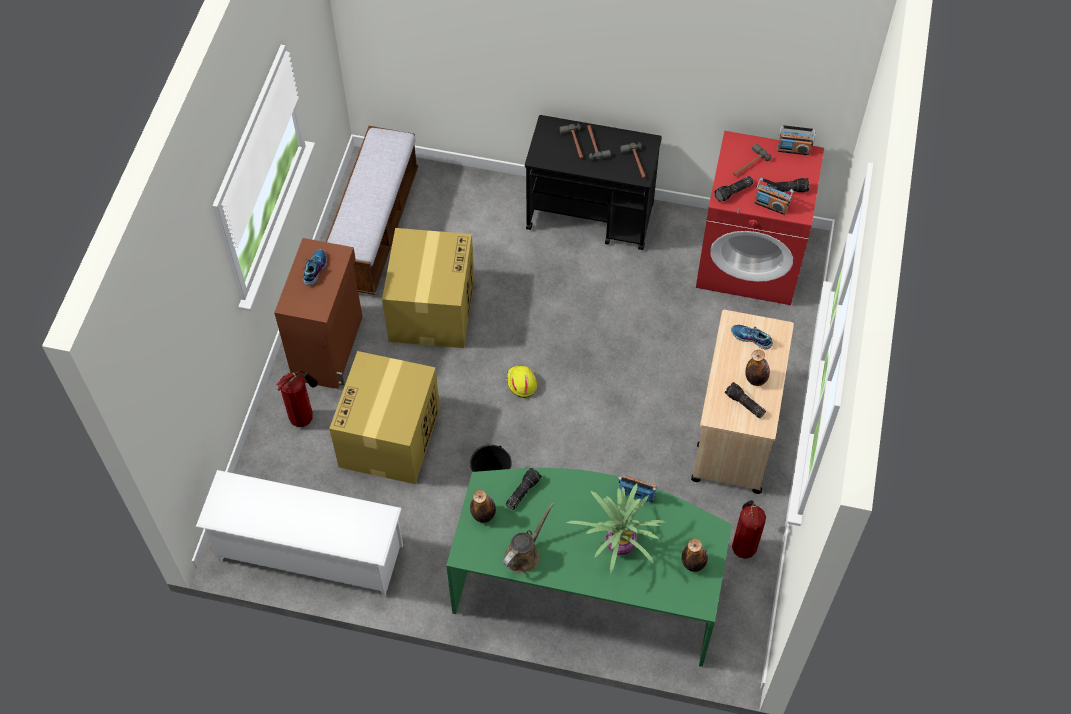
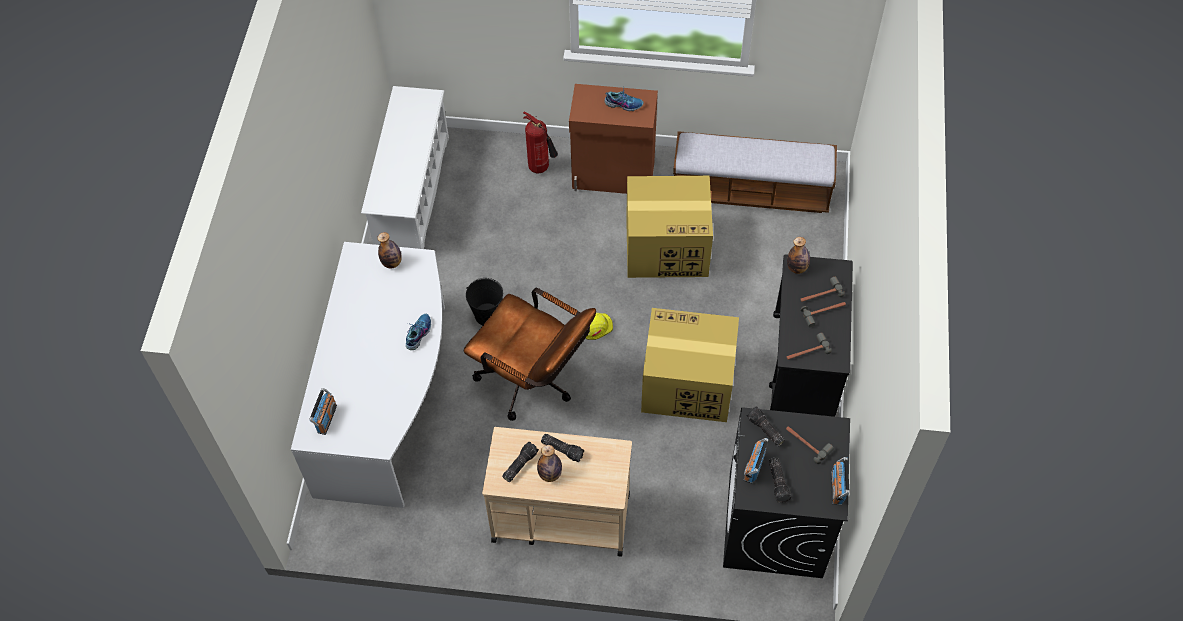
camera: 85 degrees right, 0 degrees up
(389, 438) = (525, 233): cardboard box -> cardboard box (686, 384)
(522, 491) = (416, 289): flashlight -> flashlight (563, 449)
(524, 554) = (355, 296): brown watering can -> none
(580, 444) = (533, 381): none -> brown office chair
(588, 586) = (388, 399): green desk -> white desk
(619, 544) = (366, 368): potted plant -> none
(636, 493) = (418, 378): radio -> radio (326, 419)
(693, 563) = (347, 429): bottle -> bottle (797, 268)
(742, 546) = (434, 528): fire extinguisher -> none
(750, 260) = (775, 525): red washing machine -> black washing machine
(751, 339) = (598, 468): shoe -> shoe (418, 333)

